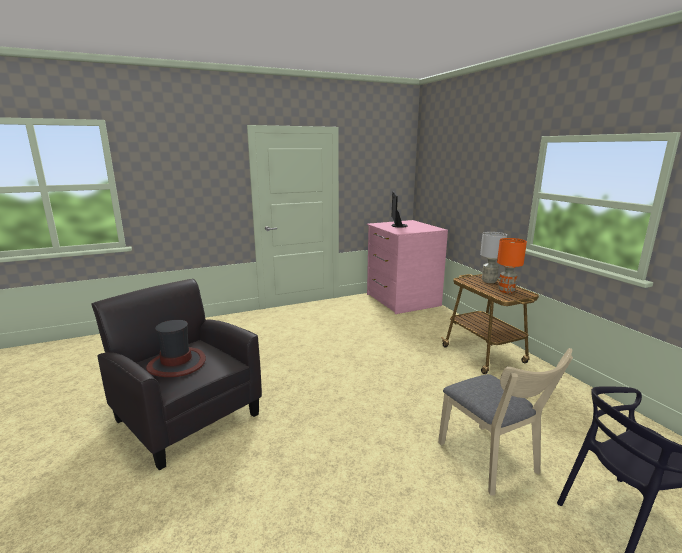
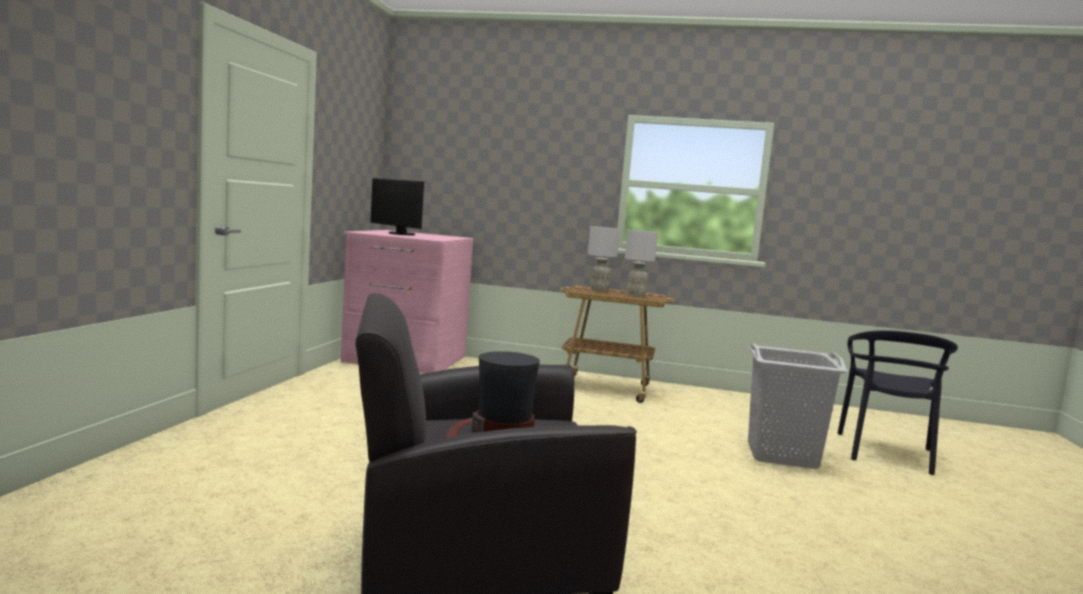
camera: 55 degrees left, 10 degrees down
(492, 462) = (782, 456): beige chair -> grey laundry basket
(506, 291) = (636, 295): orange table lamp -> grey table lamp

